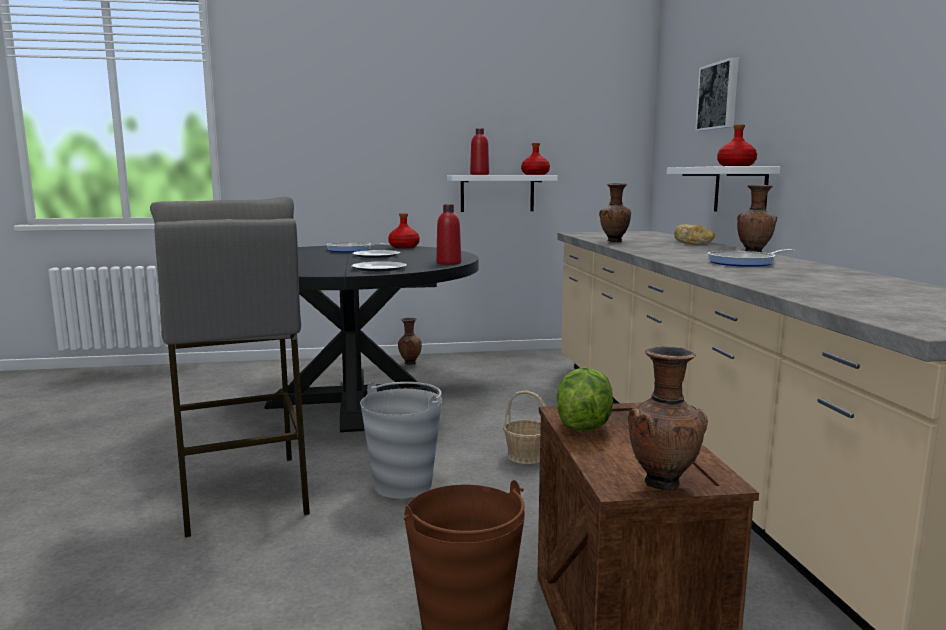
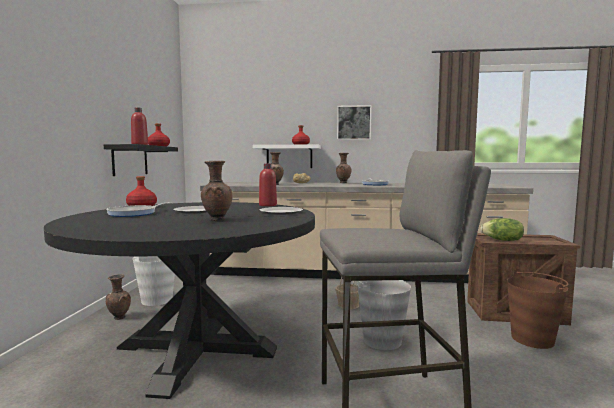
camera: 75 degrees left, 5 degrees down
(464, 365) = (157, 300): none -> white bucket
(497, 193) = (130, 160): white shelf -> black shelf
(662, 483) = (556, 239): brown vase -> brown vase (216, 220)
(719, 96) = (262, 109): picture -> picture (354, 123)

